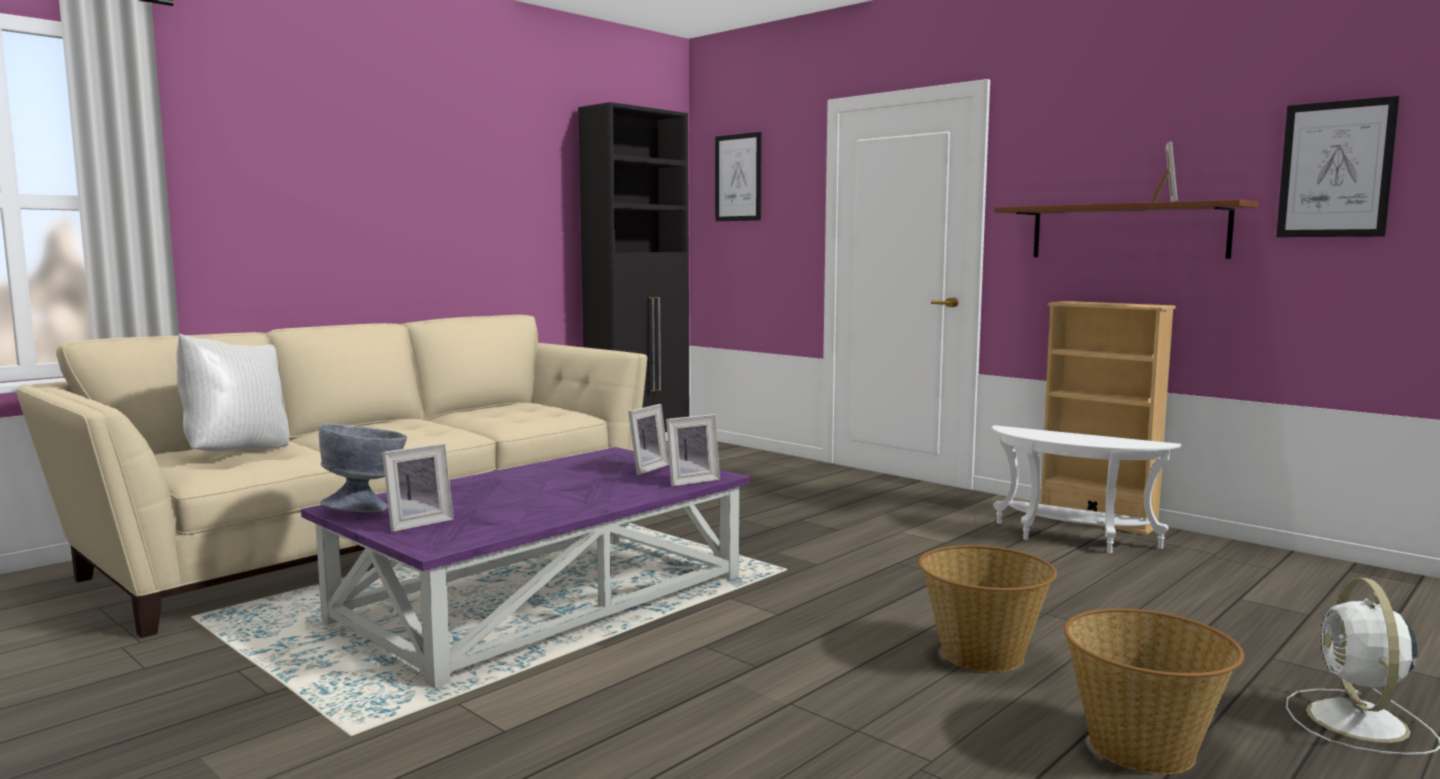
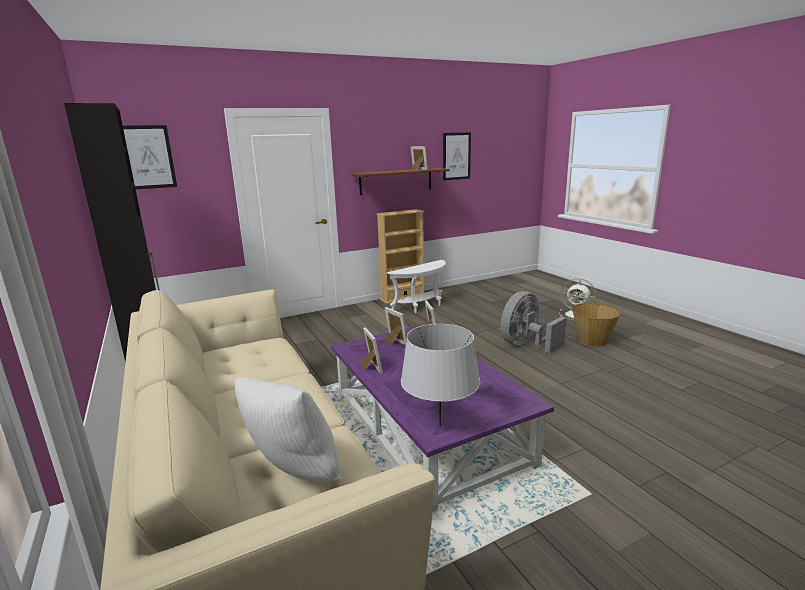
camera: 70 degrees left, 10 degrees up
(367, 508) = (440, 425): grey bowl -> grey table lamp
(417, 523) = (483, 407): picture frame -> picture frame (370, 368)
(982, 655) = (526, 345): basket -> grey fan

